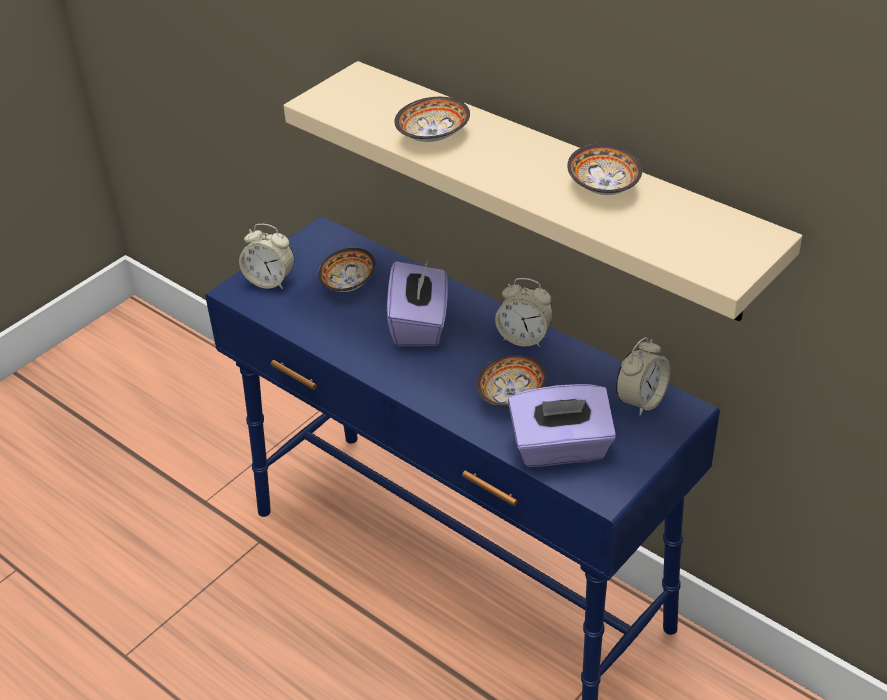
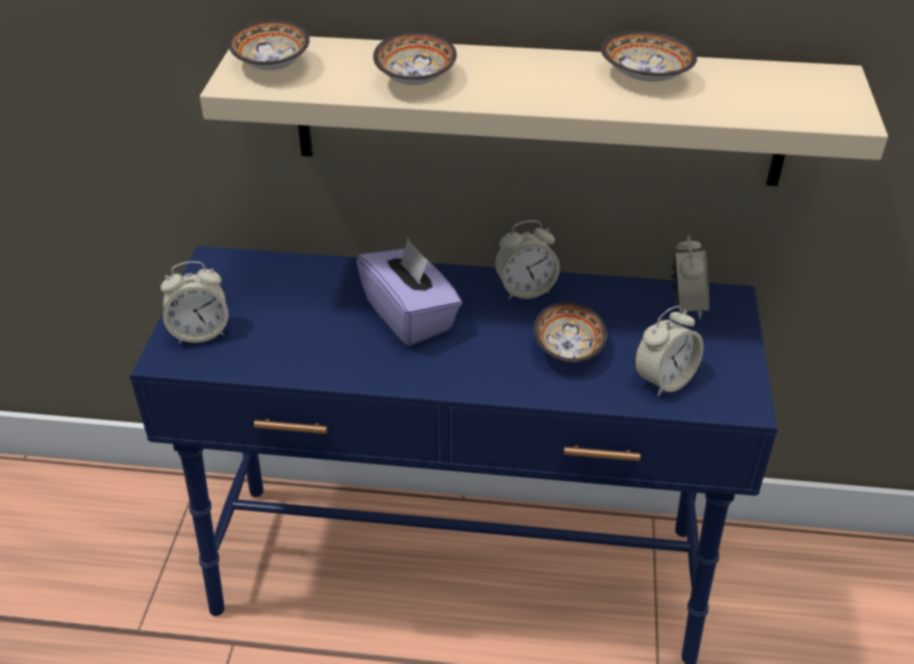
camera: 35 degrees left, 0 degrees up
(348, 284) = (294, 303): bowl -> bowl (271, 65)
(561, 449) = (664, 380): purple tissue box -> alarm clock

